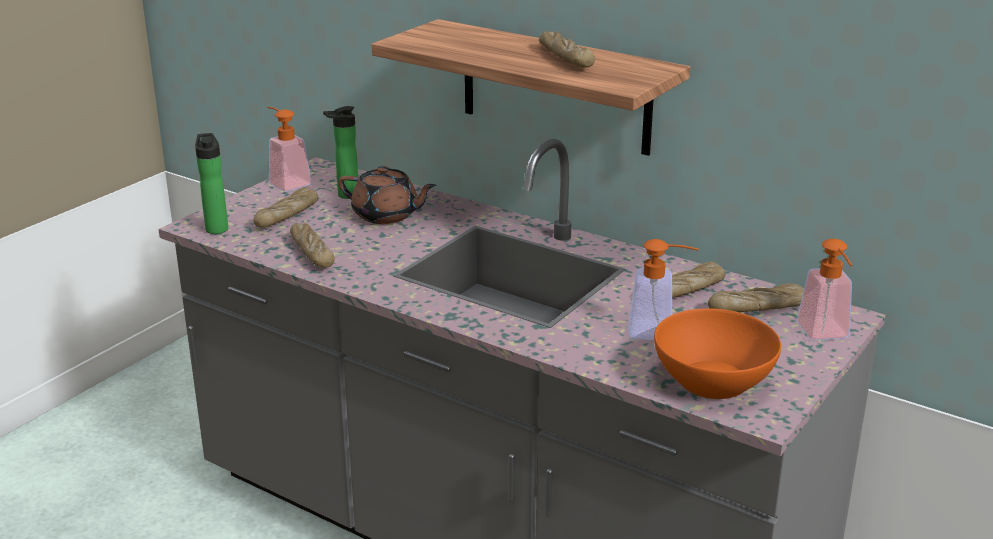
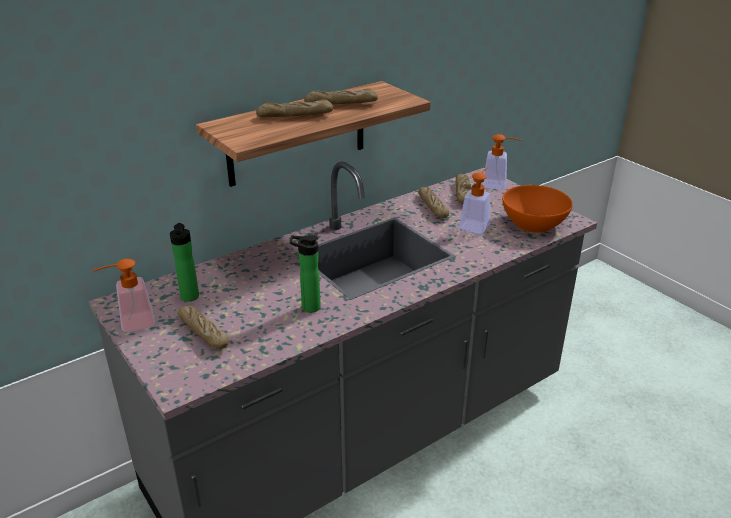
camera: 70 degrees left, 5 degrees up
(216, 228) = (195, 375): bottle -> bottle (307, 307)
(312, 253) = (287, 329): bread -> bread (295, 116)
(386, 215) = (246, 285): brown teapot -> none

